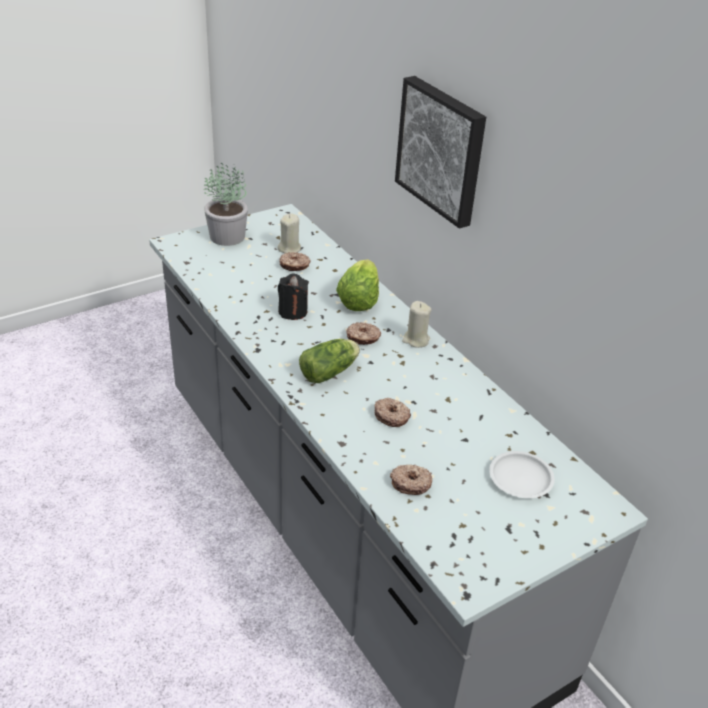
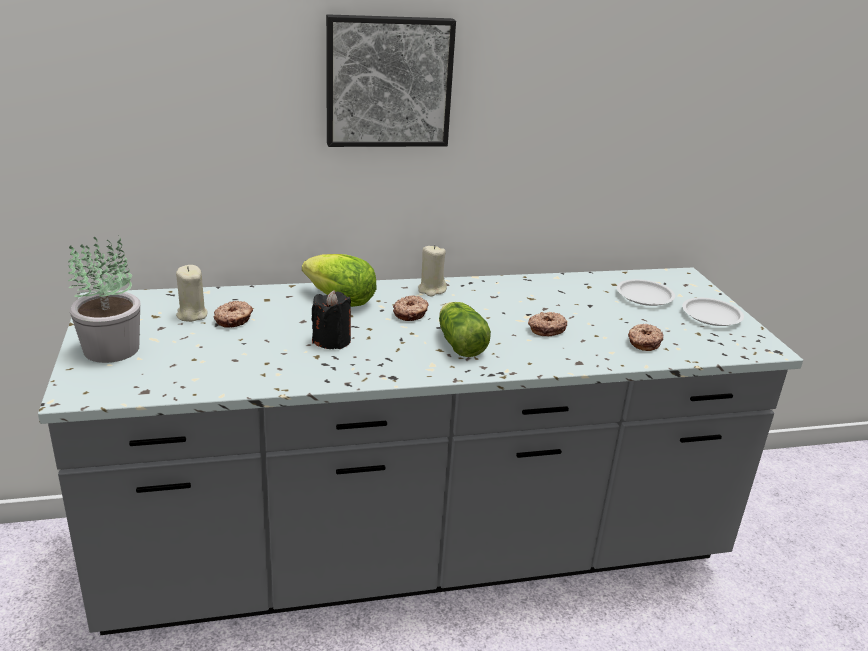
camera: 70 degrees left, 10 degrees down
(515, 535) = (711, 316): none -> white plate

